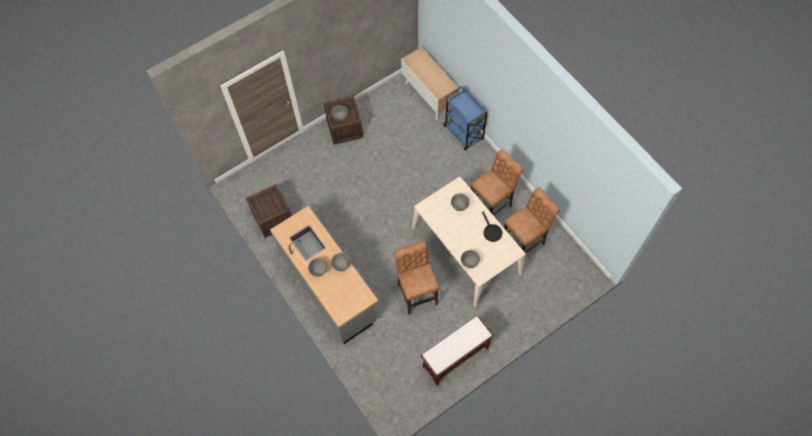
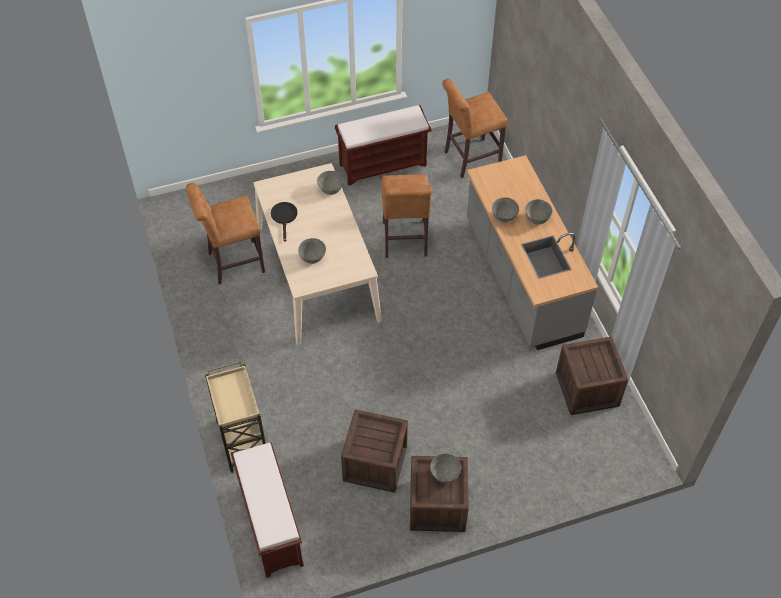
camera: 165 degrees left, 10 degrees down
(385, 141) = (375, 463): none -> crate
(429, 96) = (270, 524): cabinet -> brown bench
(464, 133) = (242, 439): blue cart -> beige cart
(492, 205) = (252, 320): brown stool -> brown stool (469, 159)

